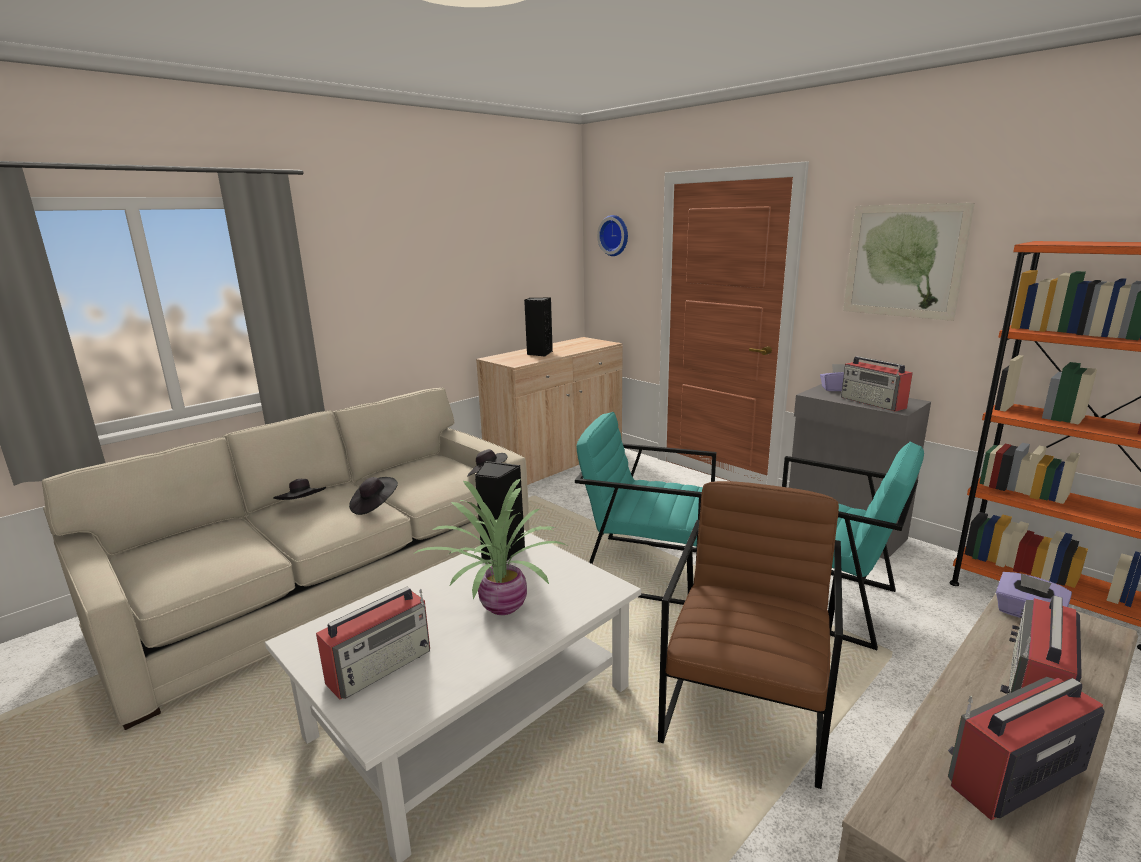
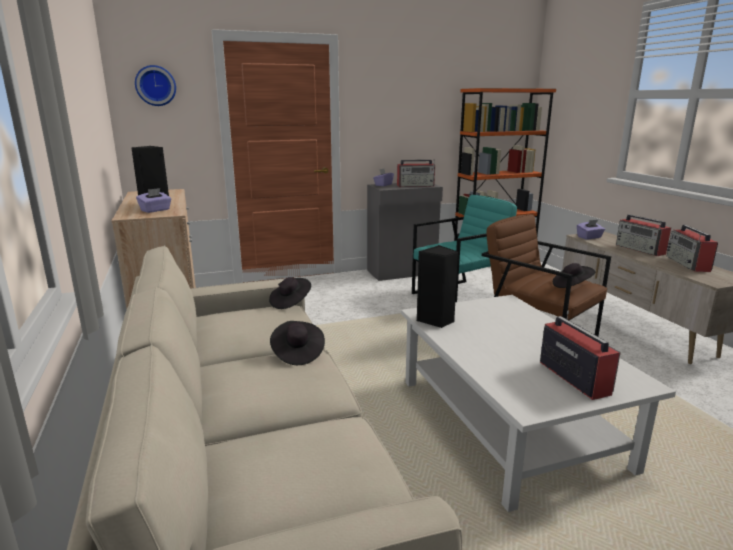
camera: 65 degrees left, 0 degrees up
(303, 505) = (243, 391): black hat -> black hat (571, 285)
(501, 605) = (512, 331): potted plant -> none
(521, 358) = (155, 210): none -> purple tissue box
(648, 569) = (388, 327): turquoise armchair -> none
(903, 261) = (402, 101): picture -> none

